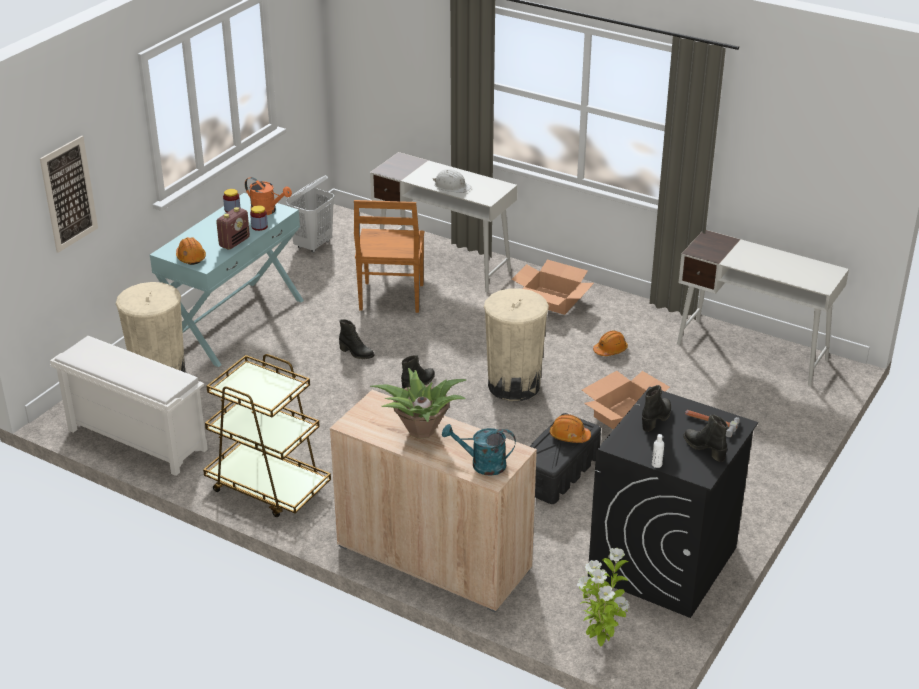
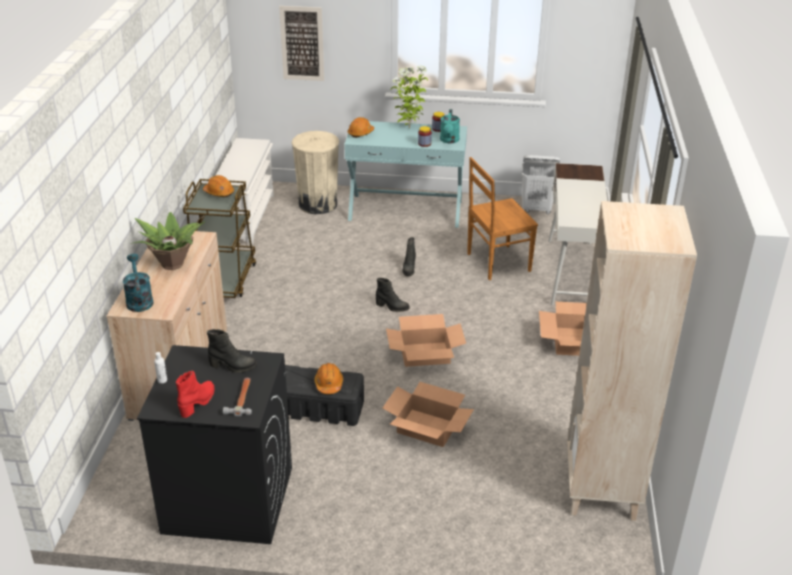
camera: 65 degrees right, 0 degrees up
(234, 242) = (394, 141): radio -> none
(267, 211) = (449, 140): orange watering can -> turquoise watering can
(451, 186) = (572, 201): white hard hat -> none
(514, 385) = (425, 354): beige trash can -> cardboard box
(600, 640) = (113, 485): potted plant -> potted plant (409, 128)
(610, 350) = (523, 394): orange hard hat -> orange hard hat (219, 192)
(704, 449) = (198, 403): black boot -> red boot
(752, 352) = (601, 490): white desk -> beige bookcase

